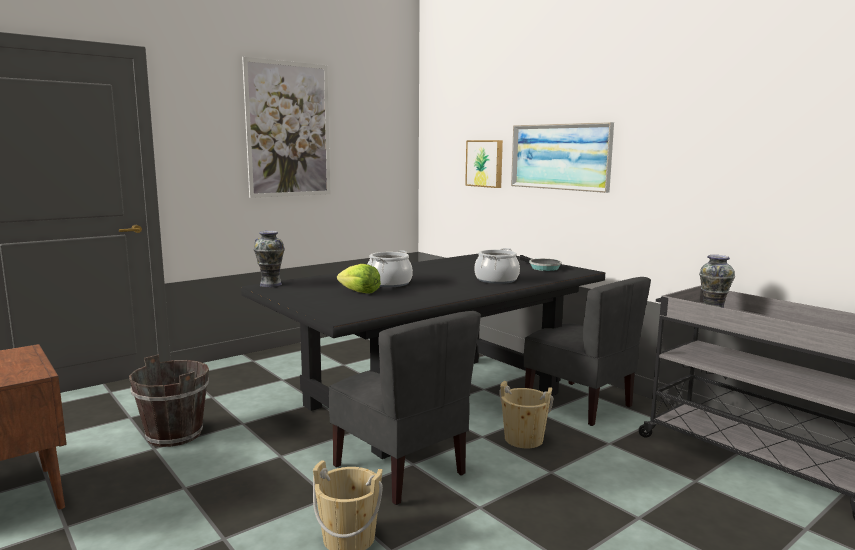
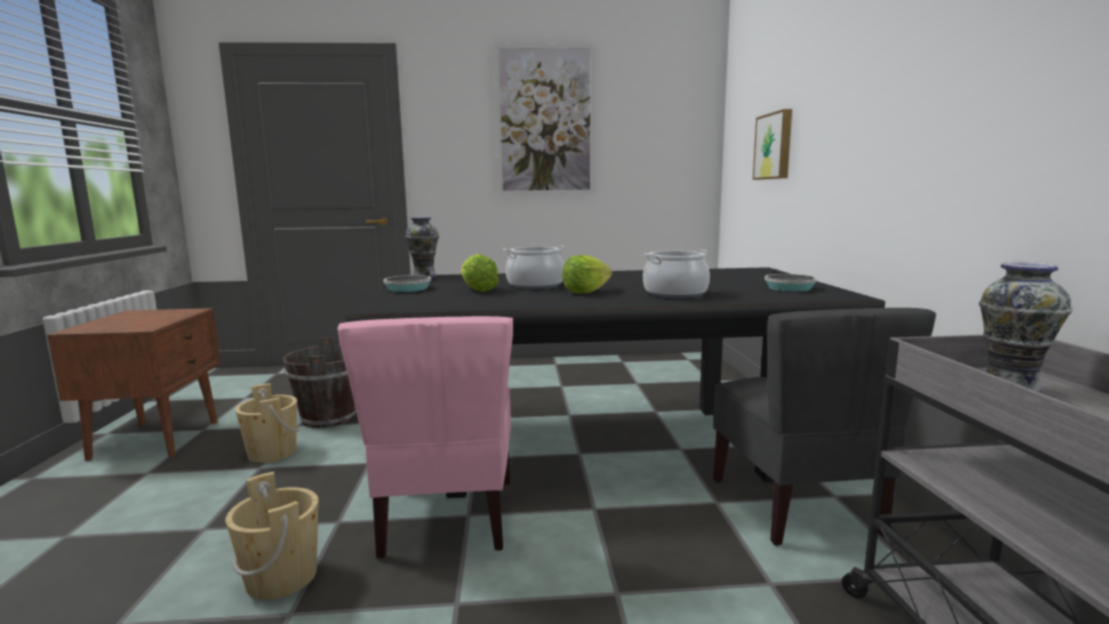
camera: 35 degrees right, 0 degrees up
(298, 297) = (409, 288): none -> frying pan
(401, 469) = (446, 517): grey chair -> pink chair
(439, 284) = (586, 291): none -> lettuce
(523, 439) = (643, 531): beige bucket -> beige bucket (272, 453)
(560, 156) = (850, 118): picture -> none

